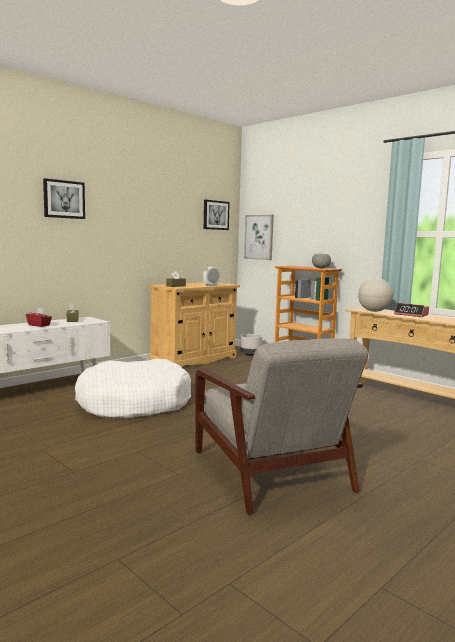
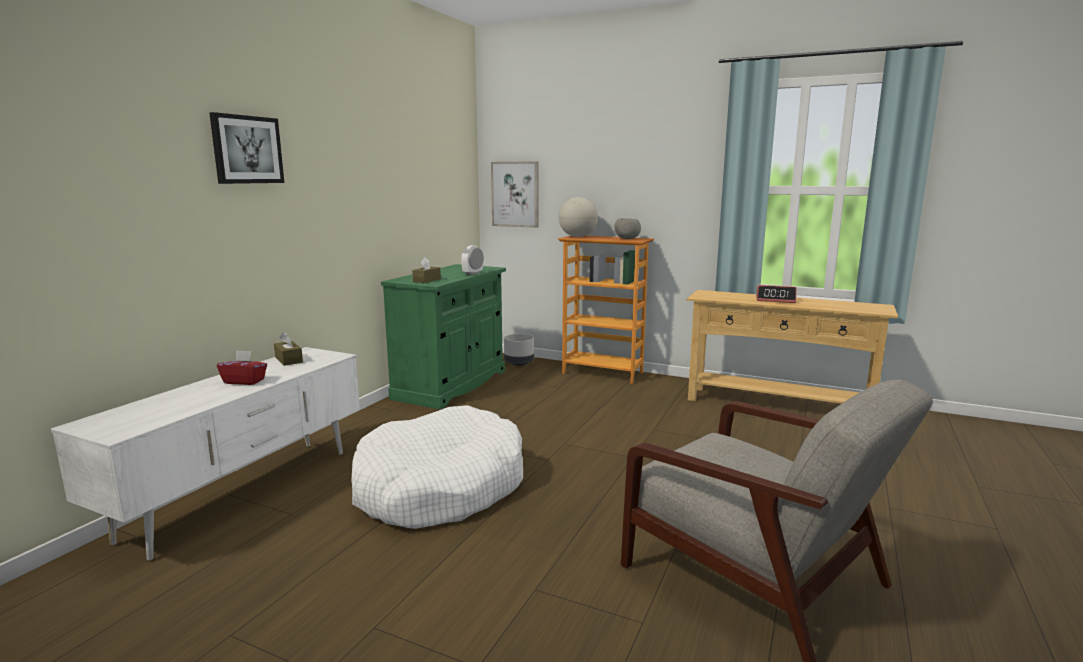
camera: 20 degrees left, 5 degrees up
(194, 360) = (451, 385): beige cabinet -> green cabinet
(215, 215) = (452, 163): picture -> none
(374, 311) = (725, 298): globe -> globe (578, 237)

